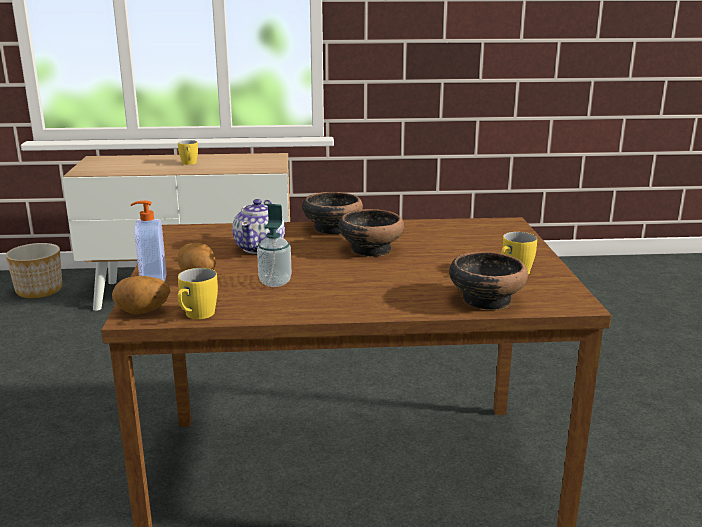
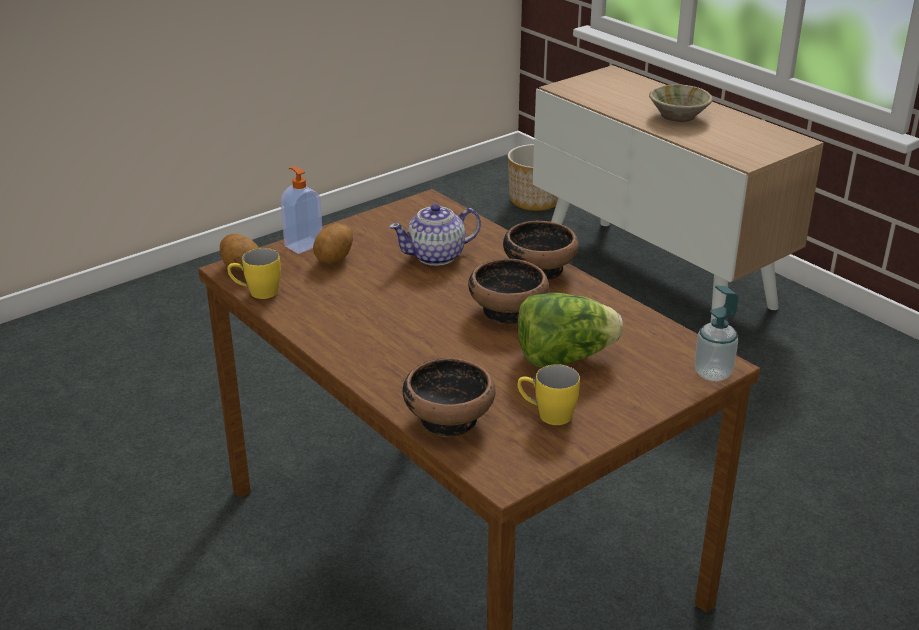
camera: 55 degrees right, 10 degrees up
(189, 164) = (678, 116): yellow mug -> beige bowl
(275, 282) = (363, 296): soap dispenser -> soap dispenser (712, 373)
(452, 252) = (564, 358): none -> lettuce

